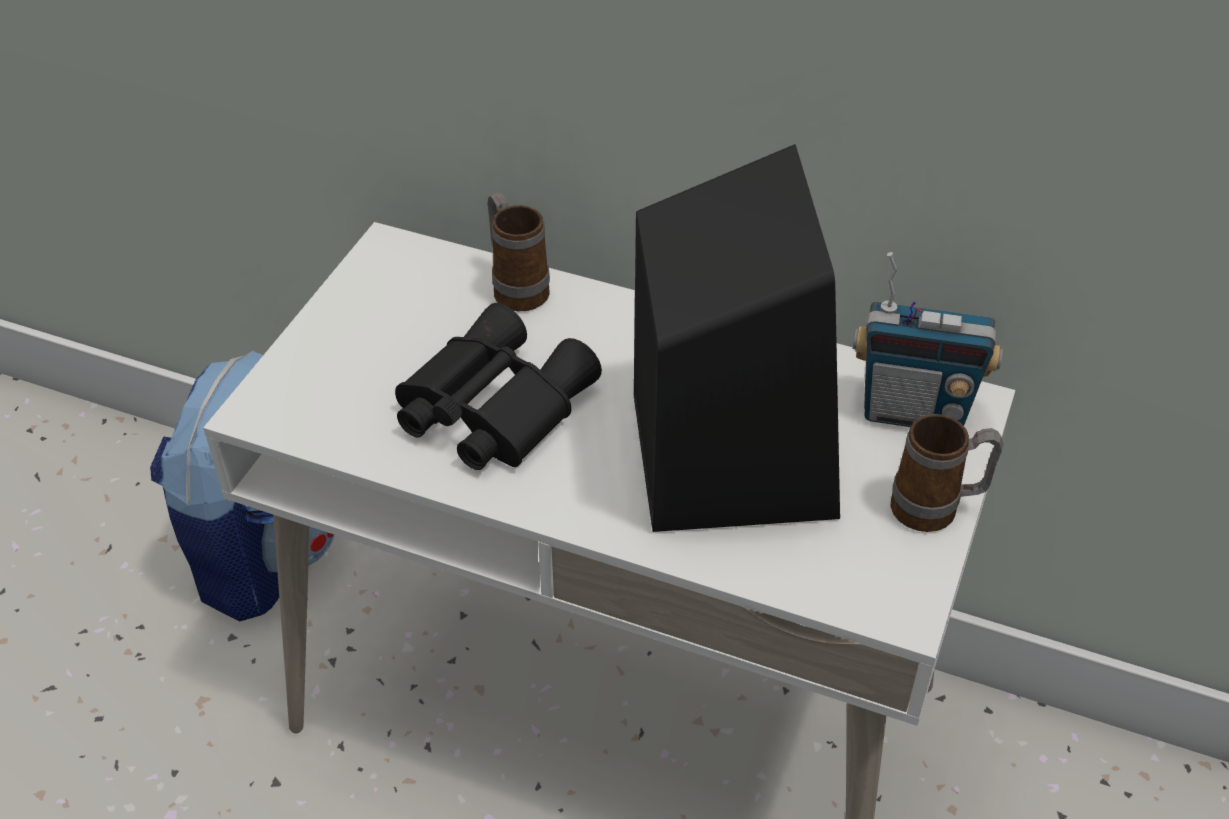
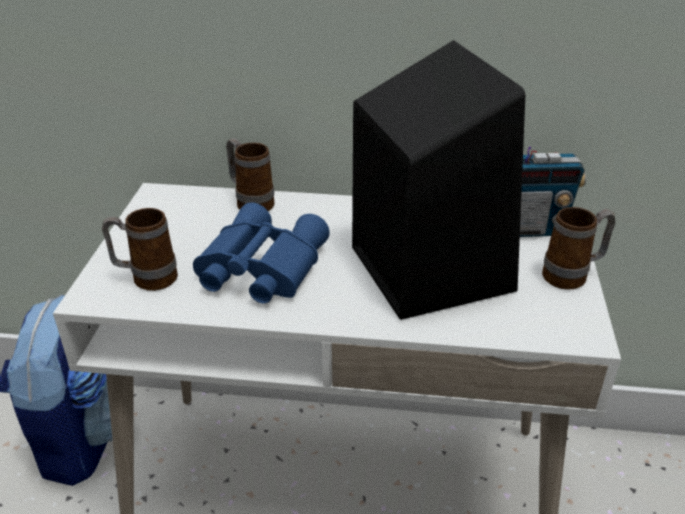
camera: 15 degrees left, 10 degrees down
(334, 396) = (146, 279): none -> mug
(489, 407) = (258, 268): black binoculars -> blue binoculars

